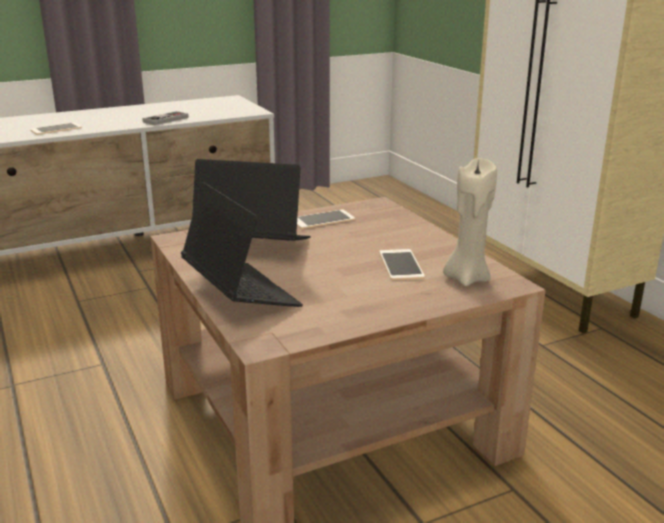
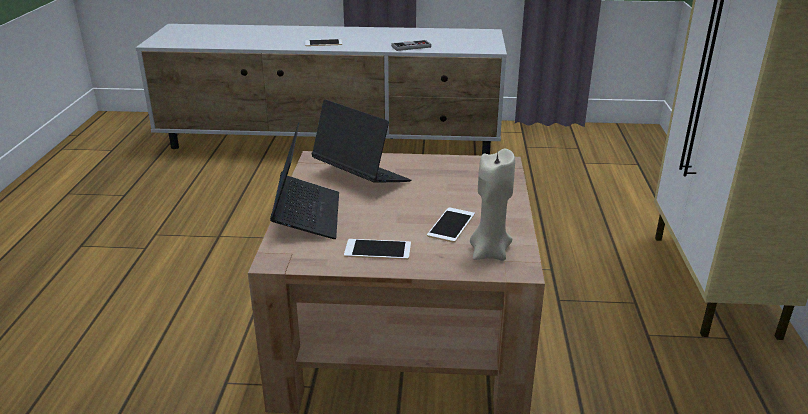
camera: 30 degrees right, 5 degrees up
(322, 220) = (440, 167): phone -> phone (377, 250)

